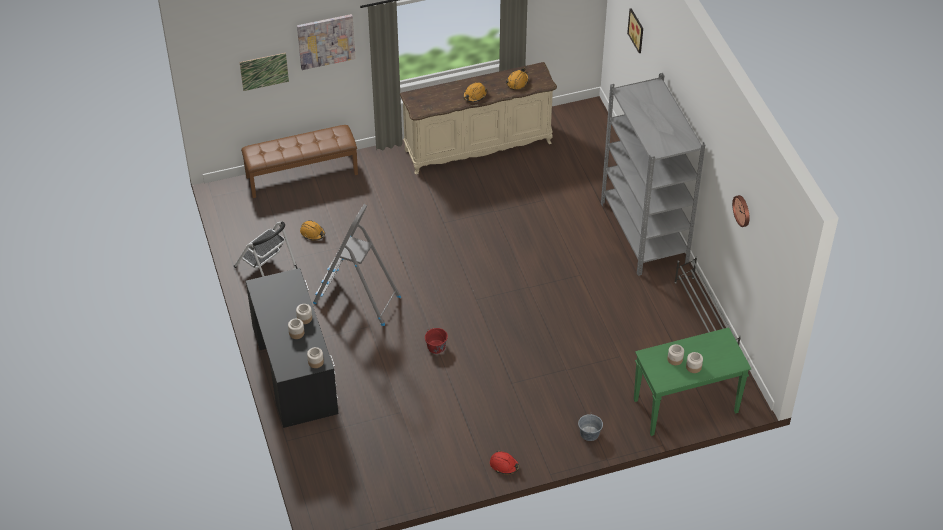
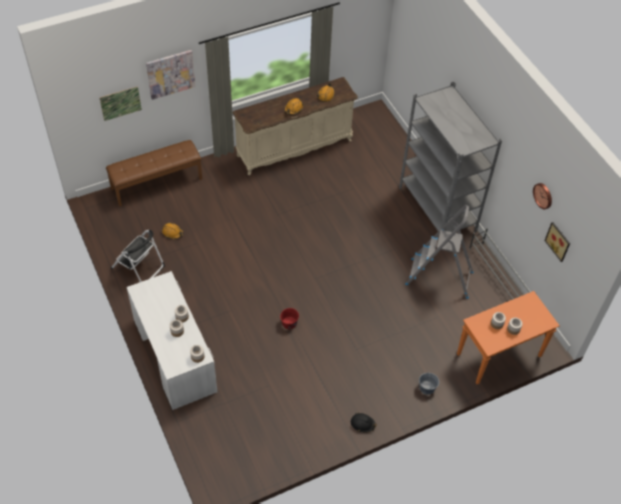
camera: 10 degrees left, 5 degrees up
(295, 369) = (175, 354): black desk -> white desk
(356, 299) = (217, 287): grey step ladder -> grey step ladder (439, 278)
(504, 465) = (362, 424): red hard hat -> black hard hat
(637, 30) = (425, 46): picture -> picture (558, 241)
(685, 407) = (498, 356): green console table -> orange console table

